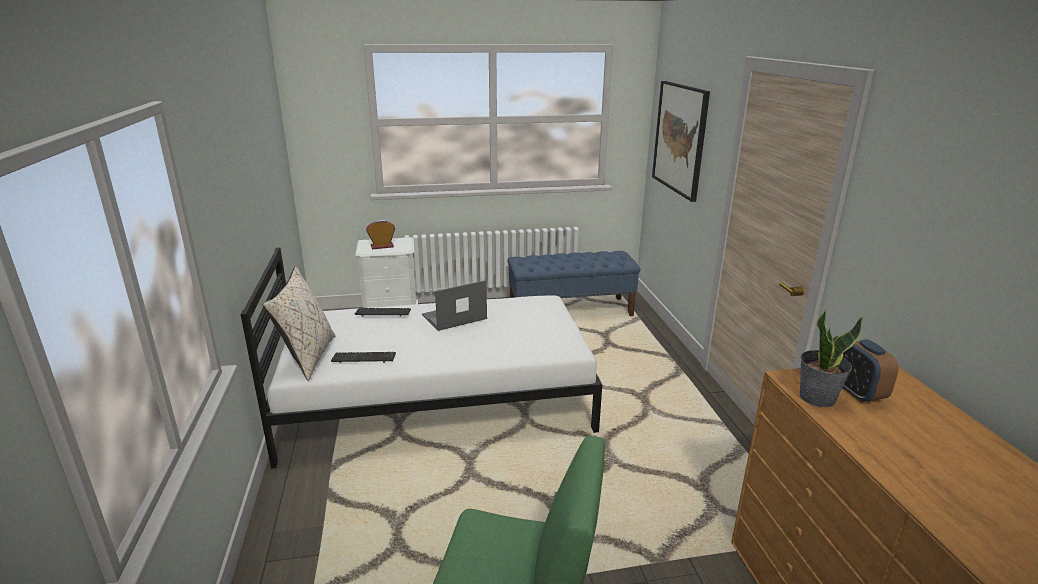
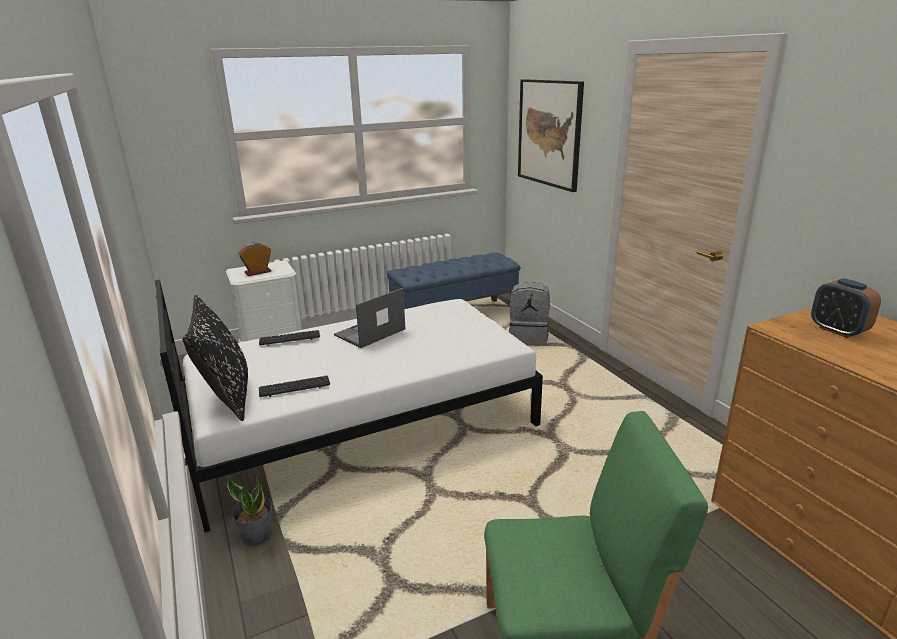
camera: 15 degrees left, 0 degrees up
(307, 357) = (227, 397): beige pillow -> black pillow
(634, 342) = (528, 337): none -> grey backpack
(816, 397) = (809, 340): potted plant -> potted plant (257, 535)

